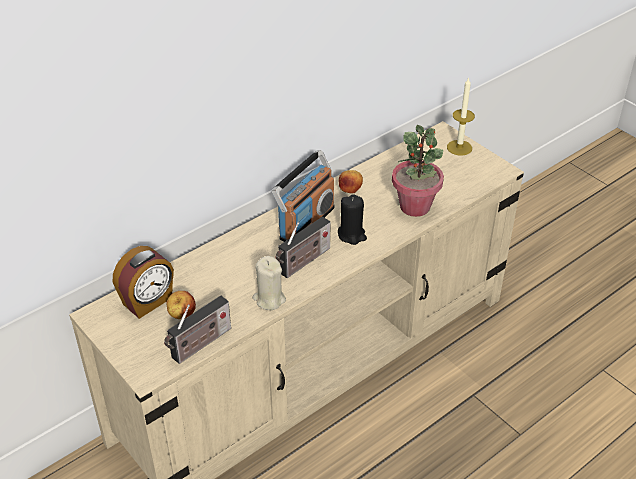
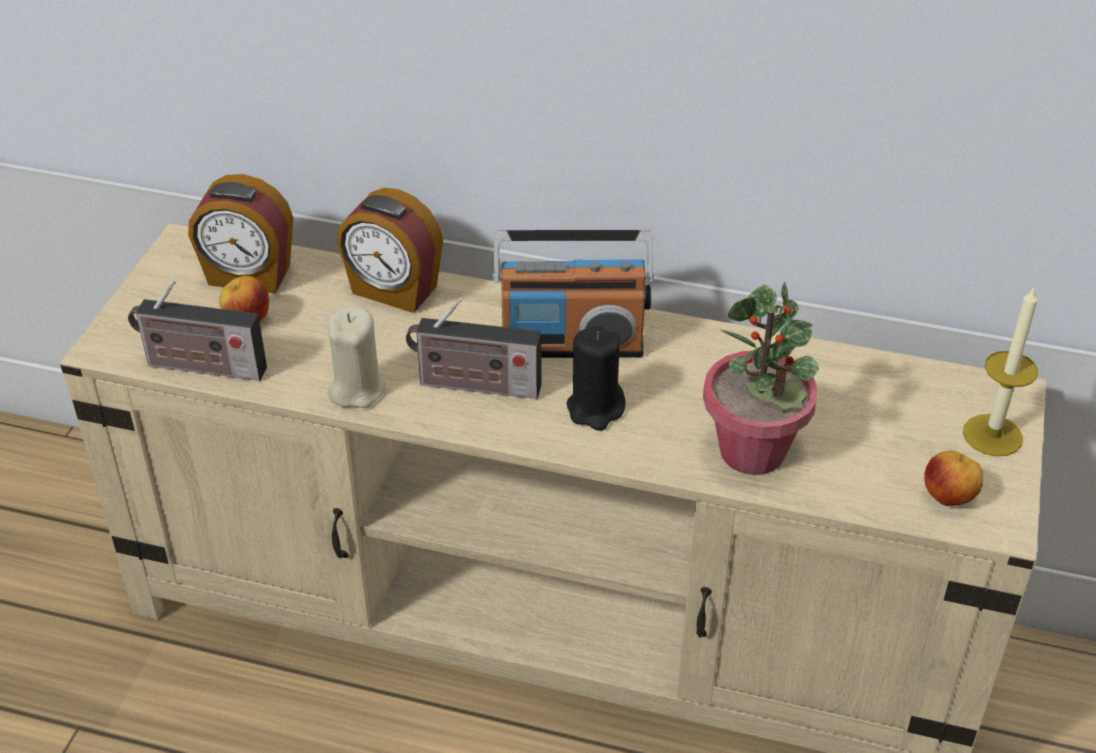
camera: 55 degrees right, 0 degrees up
(213, 259) = (393, 291): none -> alarm clock
(350, 190) = (706, 355): apple -> apple (949, 498)

